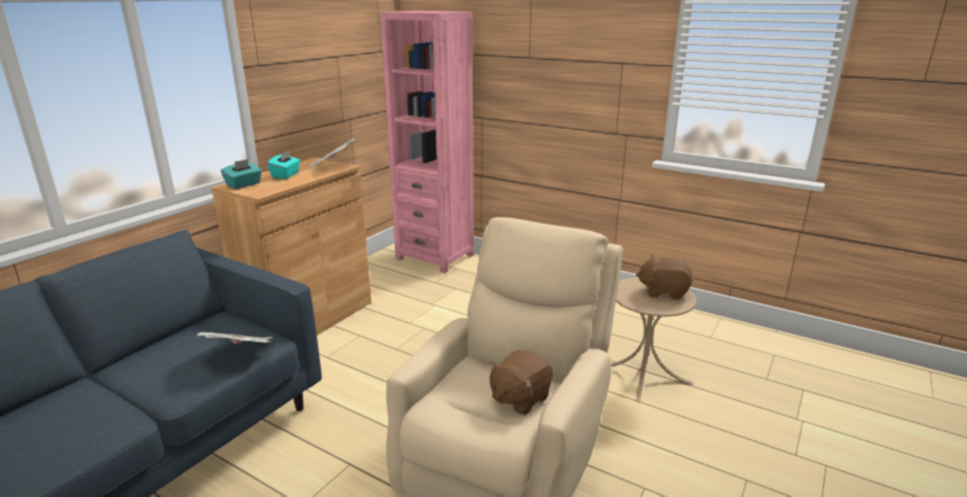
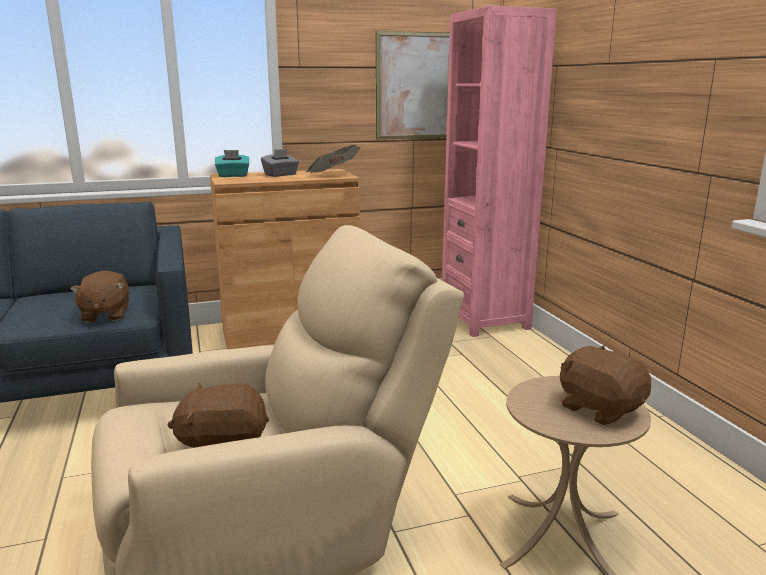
camera: 40 degrees right, 5 degrees down
(242, 353) = (105, 315): newspaper -> brown plush toy
(286, 175) = (280, 175): turquoise tissue box -> grey tissue box
(348, 72) = (416, 86): none -> picture

